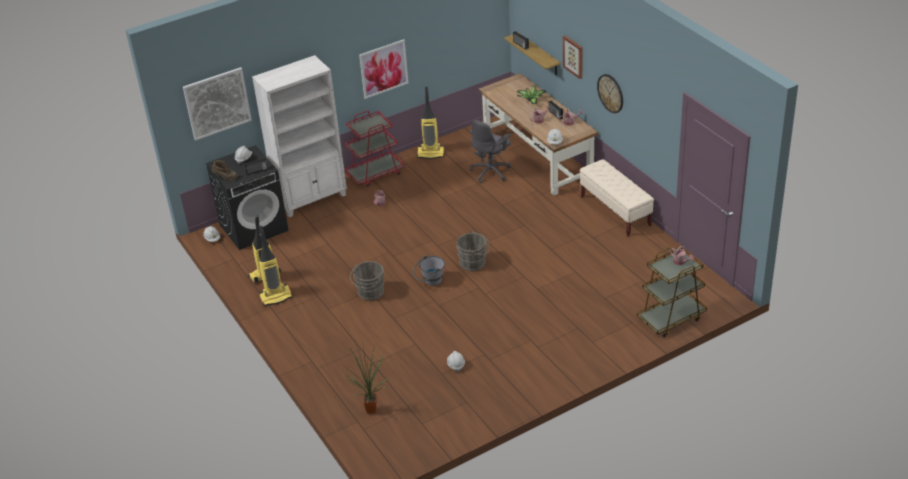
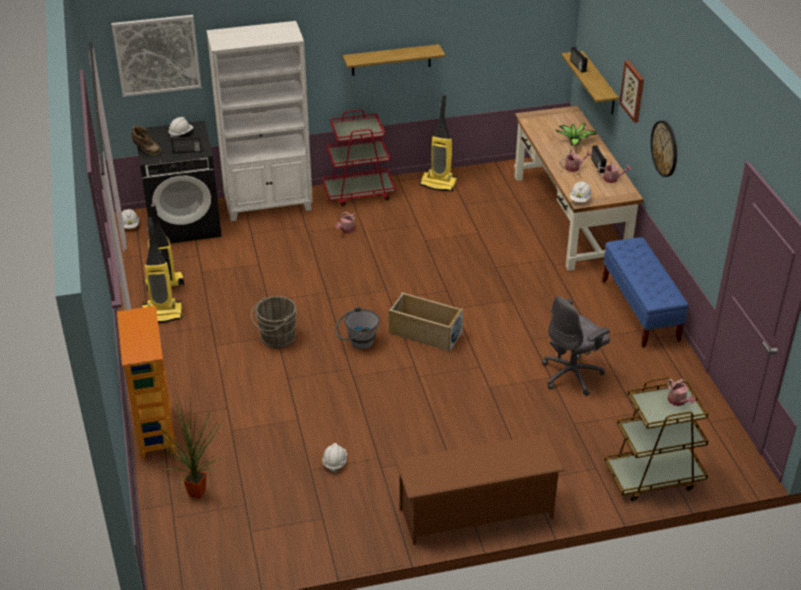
camera: 15 degrees right, 0 degrees up
(318, 379) = (155, 433): none -> bookcase
(383, 69) = (391, 60): picture -> shelf
(474, 263) = (424, 333): grey bucket -> beige storage box
(491, 172) = (502, 223): grey office chair -> grey office chair (572, 375)
(567, 371) = (477, 513): none -> brown shoe rack
(615, 211) = (640, 311): beige bench -> blue bench

